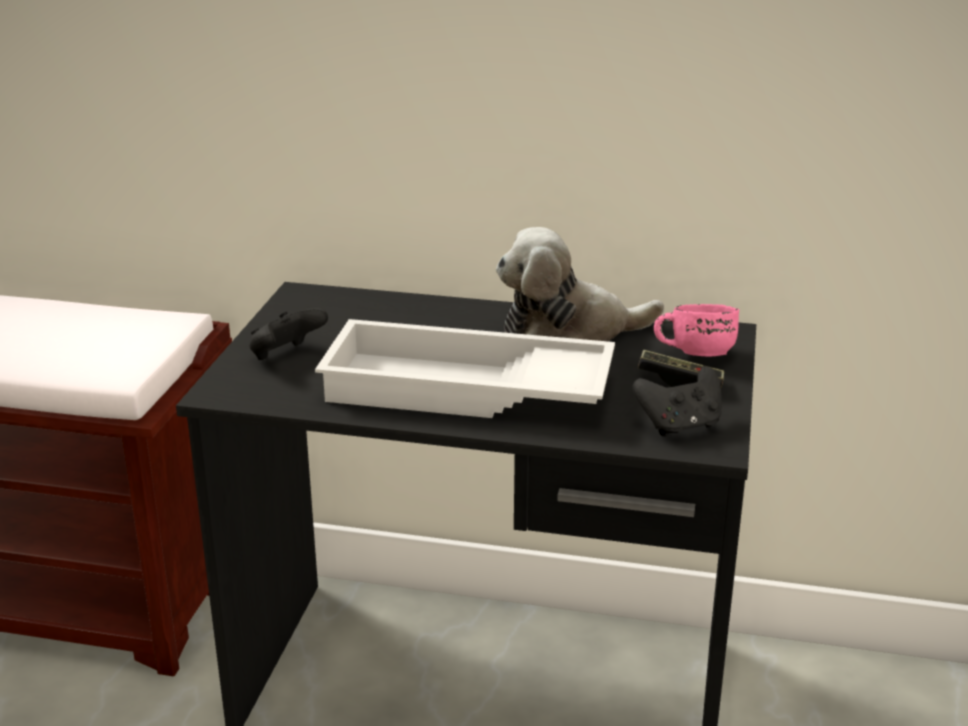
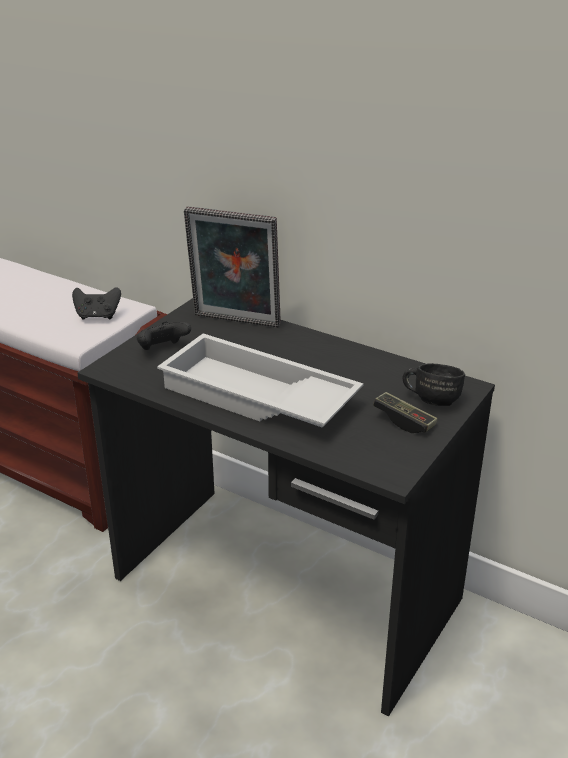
camera: 20 degrees right, 5 degrees up
(365, 307) = (235, 322): none -> picture frame
(569, 334) = (354, 368): plush toy -> none
(680, 426) = (380, 454): black game controller -> black game controller (97, 316)
(693, 353) = (431, 399): pink mug -> black mug

